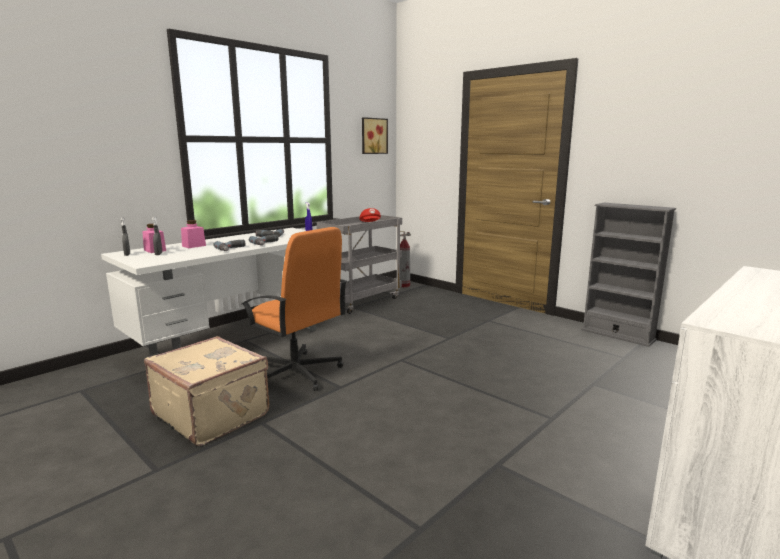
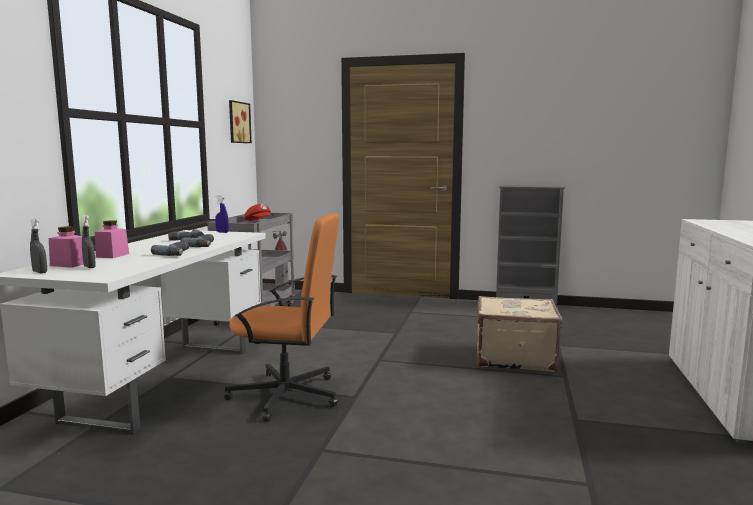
camera: 30 degrees left, 5 degrees down
(213, 414) = (249, 458): beige suitcase -> beige suitcase (514, 357)

